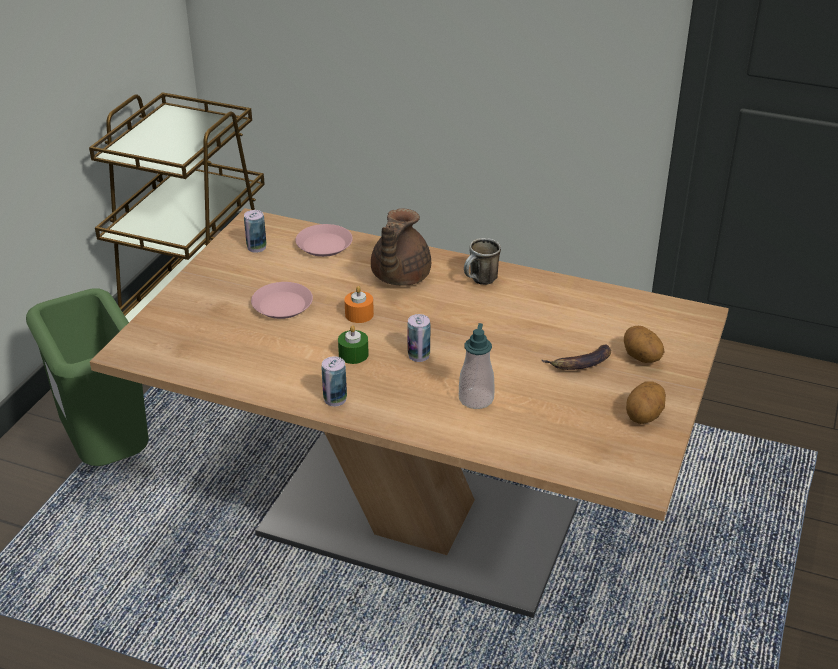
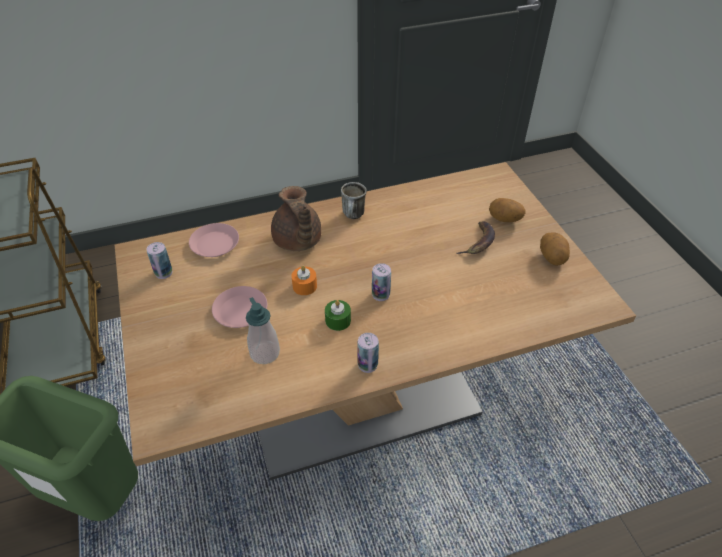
camera: 40 degrees left, 10 degrees up
(476, 399) = (453, 305): soap dispenser -> soap dispenser (265, 353)

